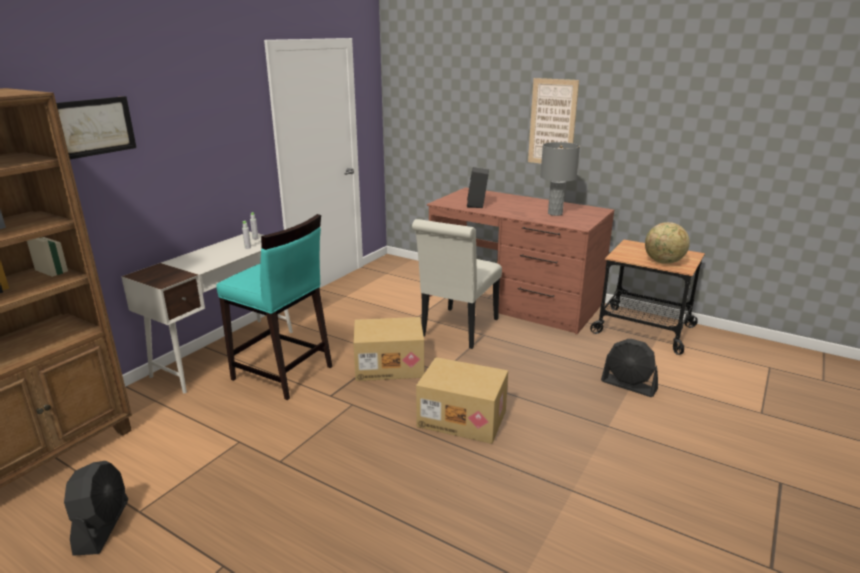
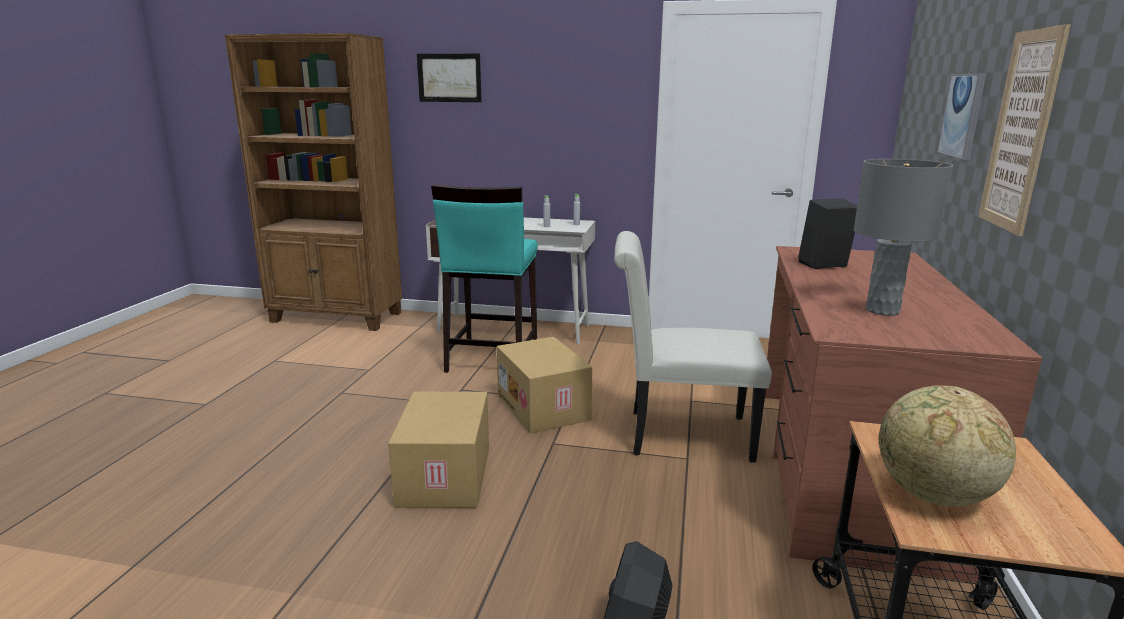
camera: 70 degrees right, 5 degrees down
(102, 526) = (259, 355): black fan -> none
(486, 113) = (963, 115): none -> picture

